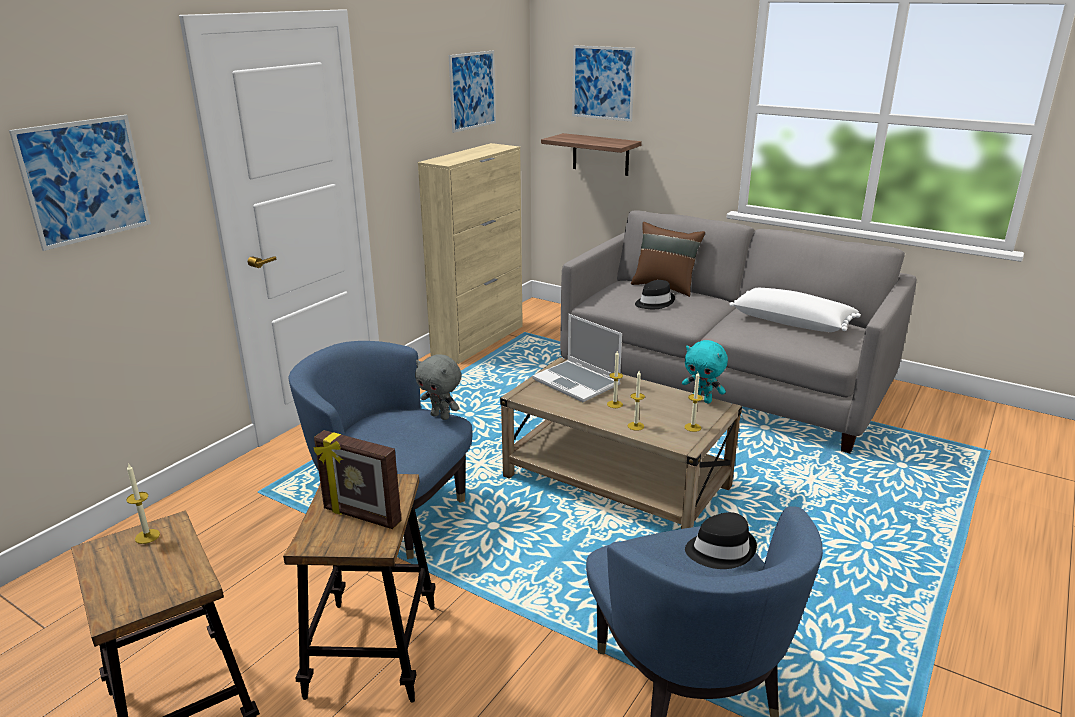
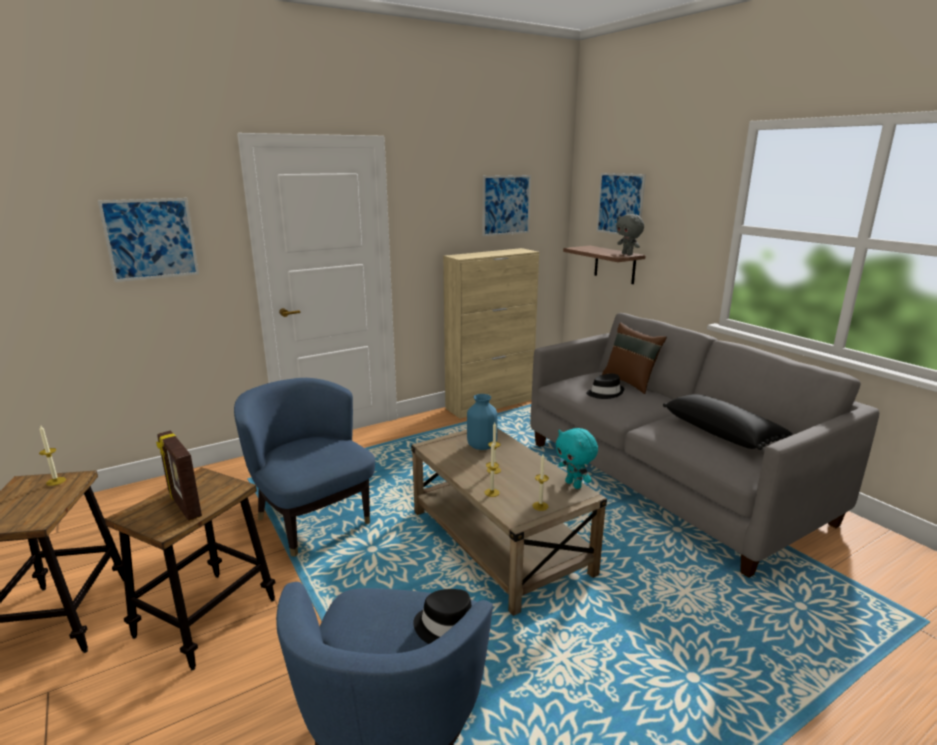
camera: 25 degrees right, 5 degrees down
(441, 416) = (354, 449): grey plush toy -> grey plush toy (627, 254)
(578, 382) = (482, 446): laptop -> blue vase
(792, 322) = (722, 433): white pillow -> black pillow

